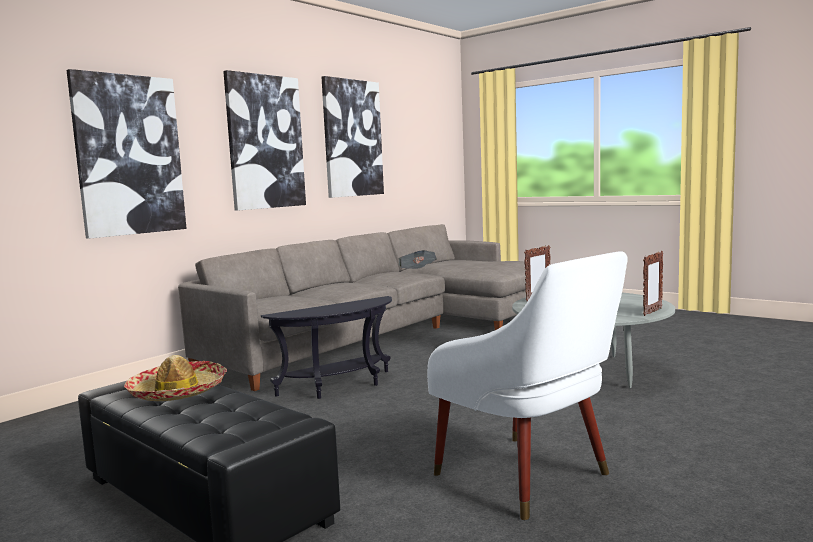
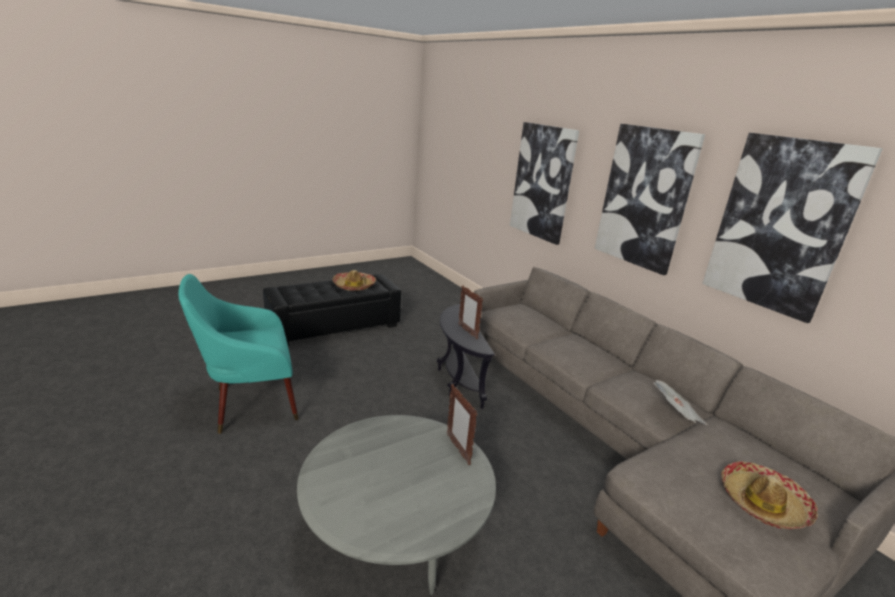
camera: 105 degrees right, 15 degrees up
(487, 261) = (762, 503): none -> hat
(530, 478) = (249, 404): white armchair -> turquoise armchair
(652, 312) = (314, 493): picture frame -> picture frame (467, 332)

